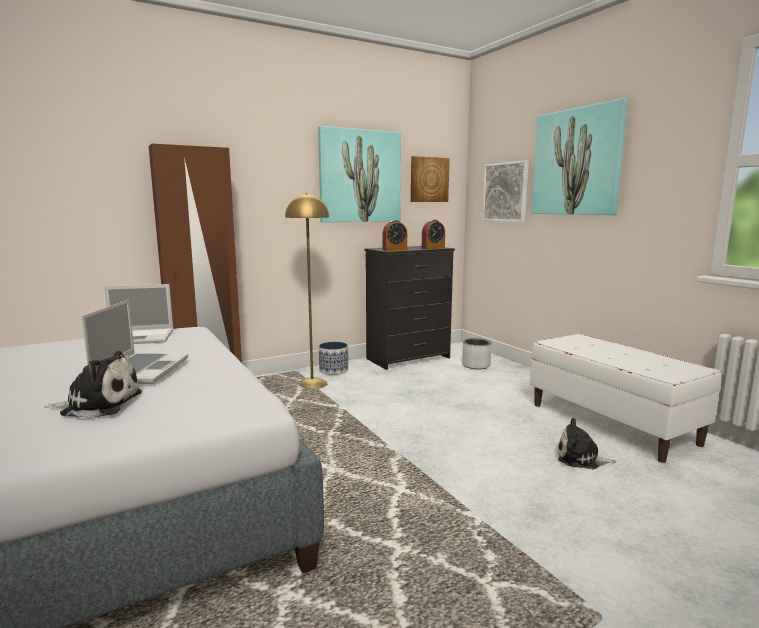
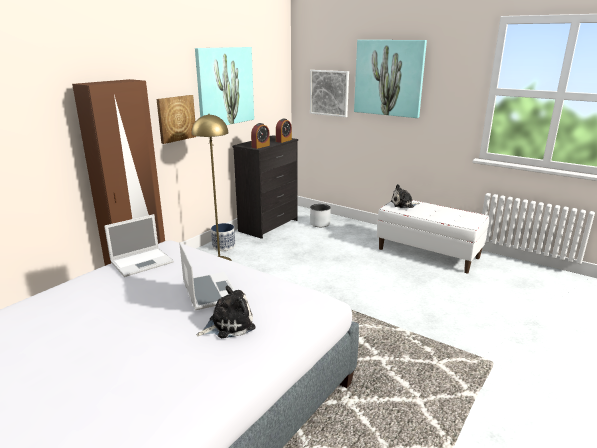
camera: 25 degrees left, 10 degrees up
(429, 179) = (269, 82): picture -> picture (176, 118)
(581, 459) = (428, 280): plush toy -> plush toy (403, 204)

